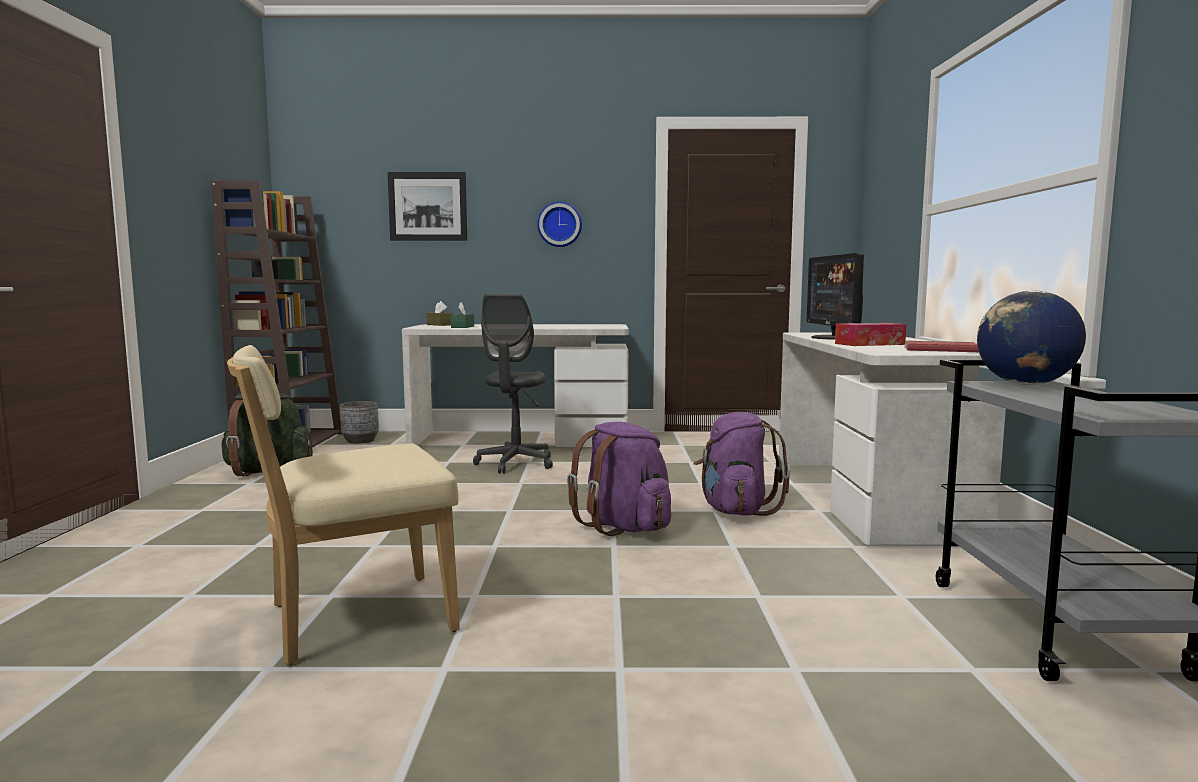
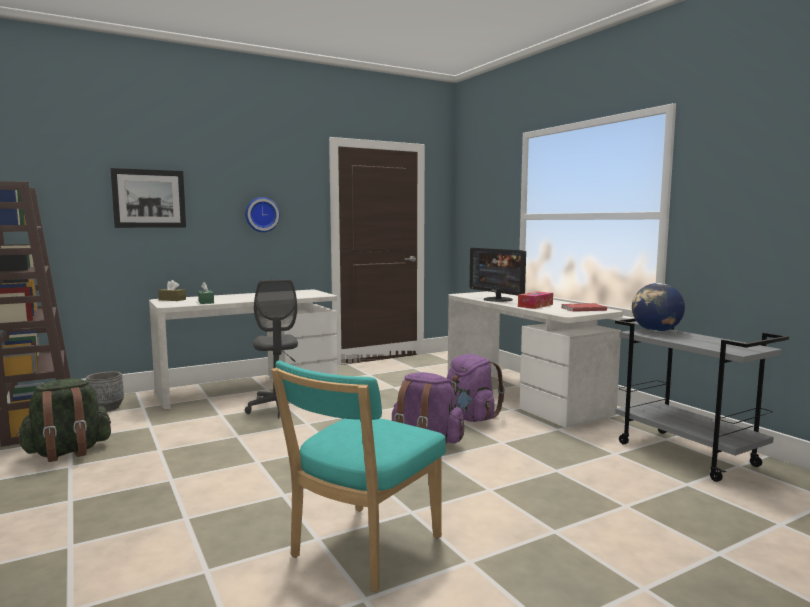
camera: 30 degrees left, 0 degrees up
(351, 619) = (361, 550): beige chair -> turquoise chair

